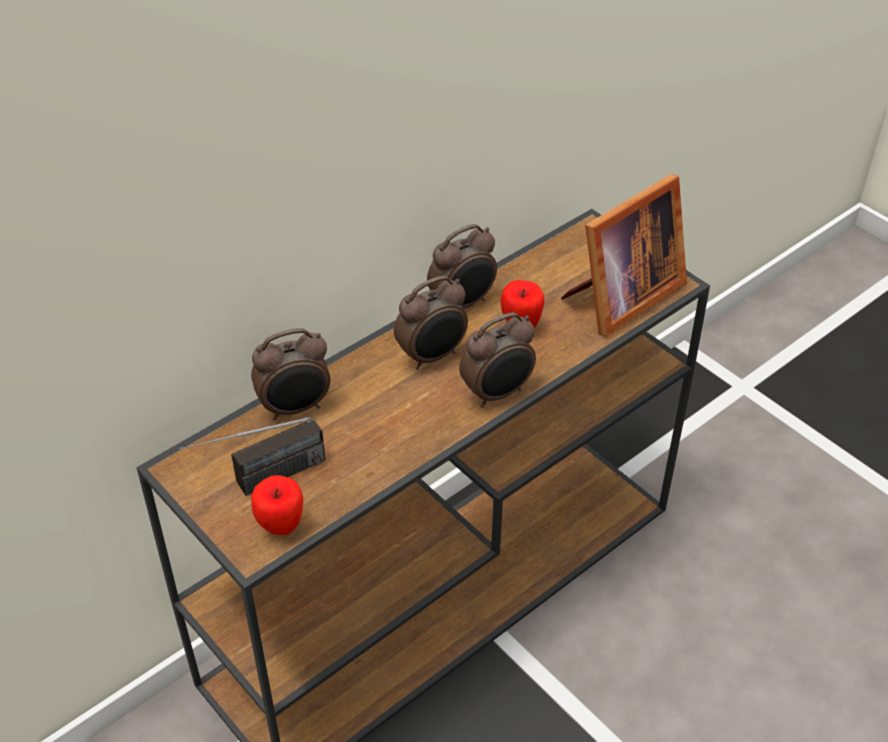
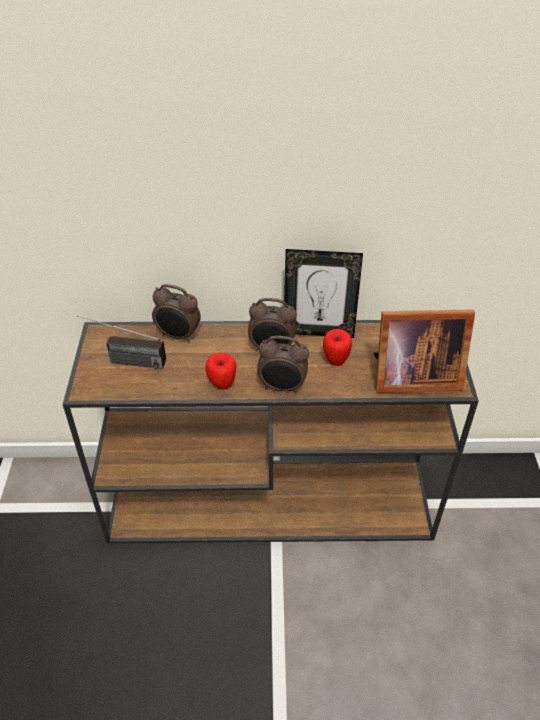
camera: 40 degrees right, 0 degrees up
(281, 527) = (108, 387): apple -> apple (222, 384)
(463, 304) = (318, 331): alarm clock -> picture frame

